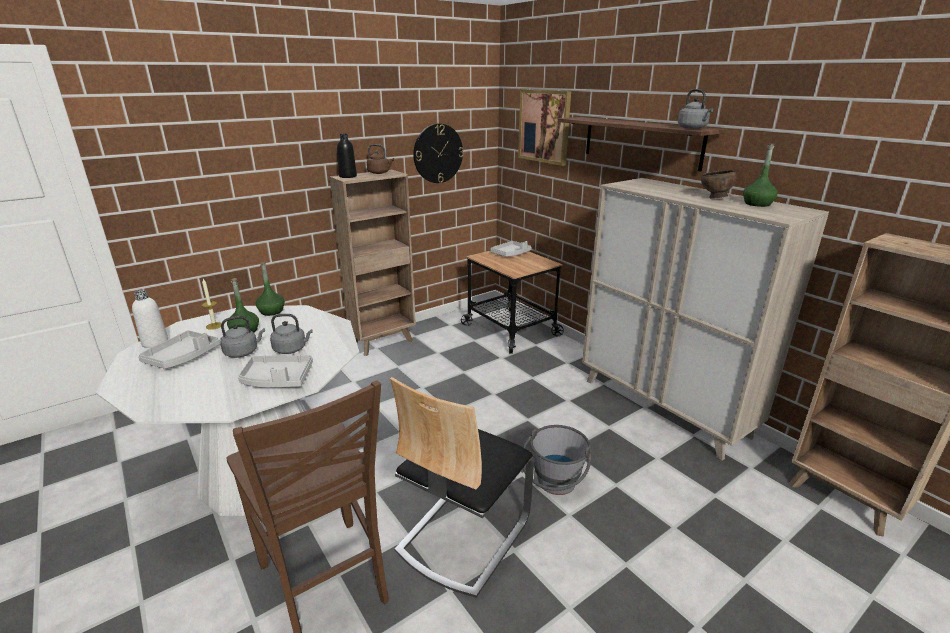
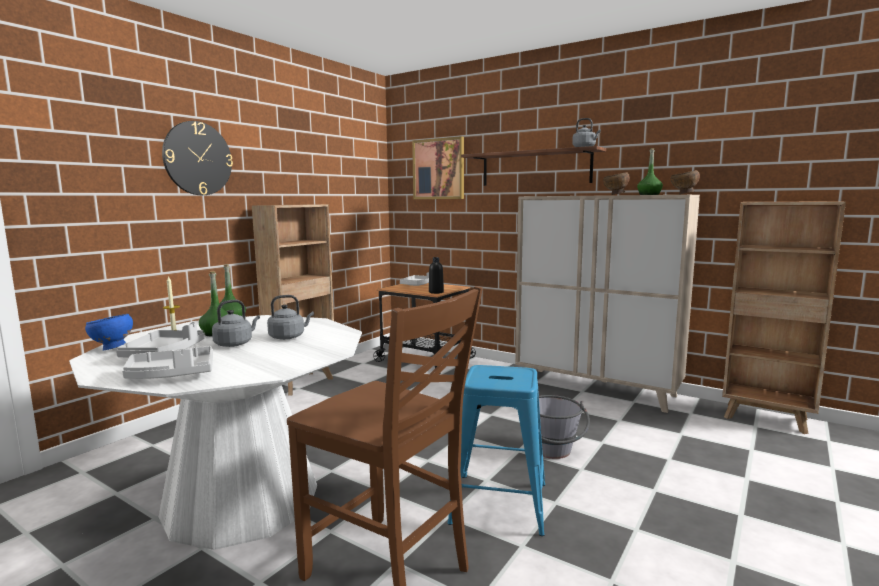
camera: 20 degrees left, 15 degrees down
(155, 342) = (112, 349): white bottle -> blue bowl
(277, 379) = (300, 353): grey tray -> grey tray (172, 375)
(348, 176) = (272, 204): black bottle -> black bottle (436, 292)
(380, 173) = (300, 204): brown kettle -> none
(438, 153) = (342, 194): wall clock -> wall clock (197, 158)
(463, 534) = (499, 503): chair -> blue stool
(799, 212) = (684, 194): none -> brown bowl

